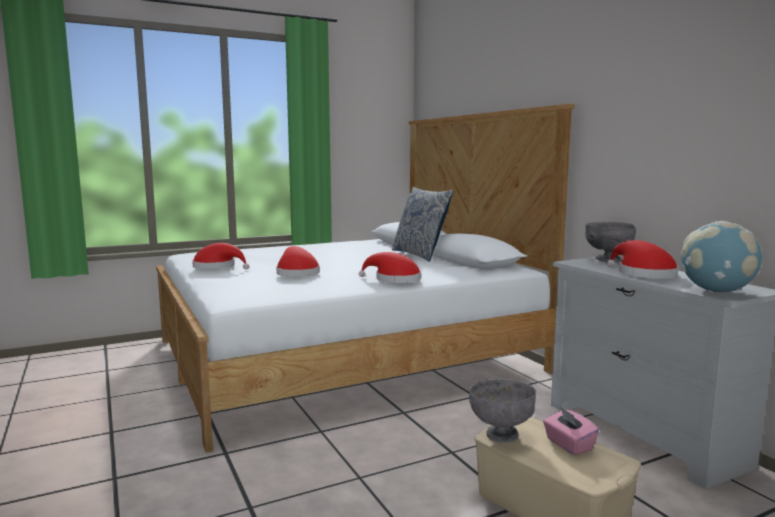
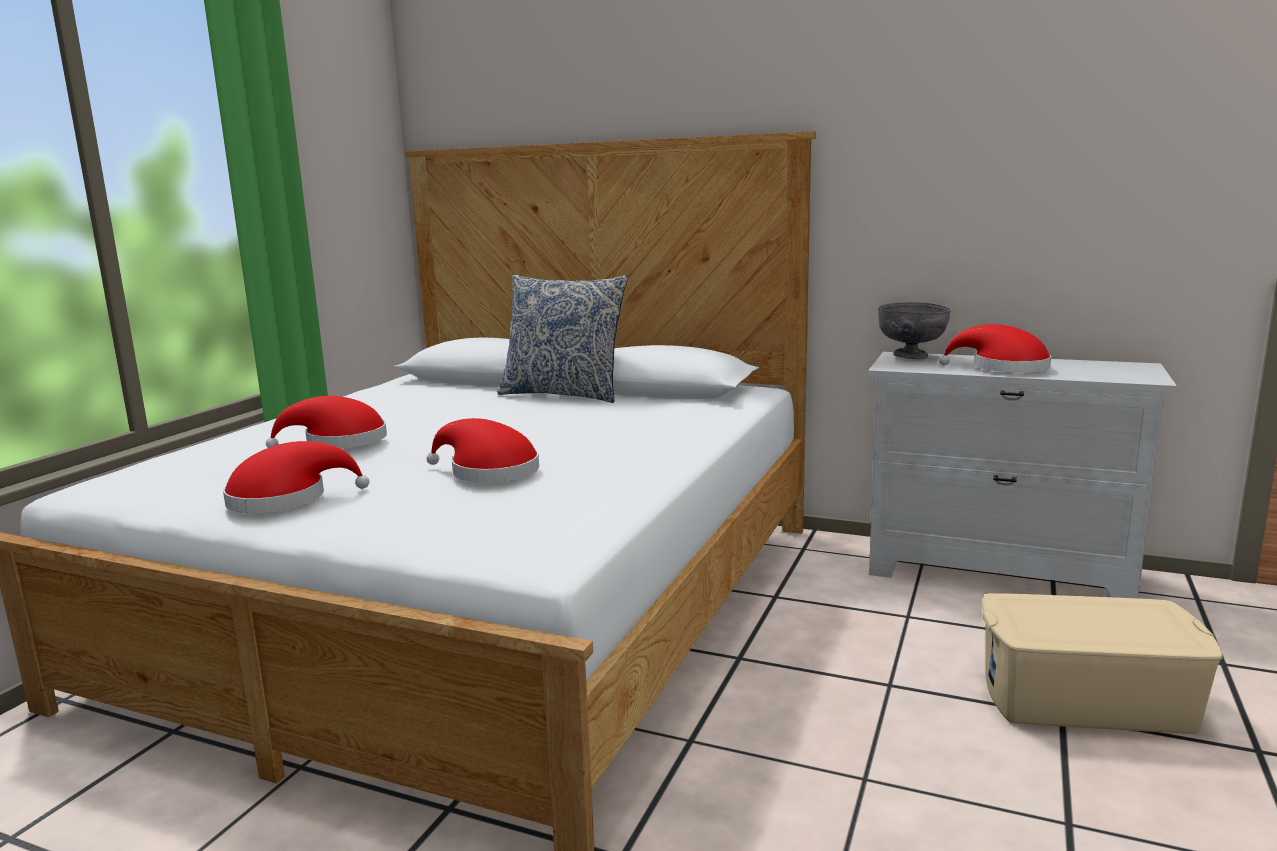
camera: 40 degrees left, 5 degrees up
(394, 279) = (668, 444): red hat -> red hat (339, 442)
(501, 435) = (1026, 629): grey bowl -> none
(568, 445) = (1094, 610): pink tissue box -> none
(716, 291) = (1125, 375): globe -> none

